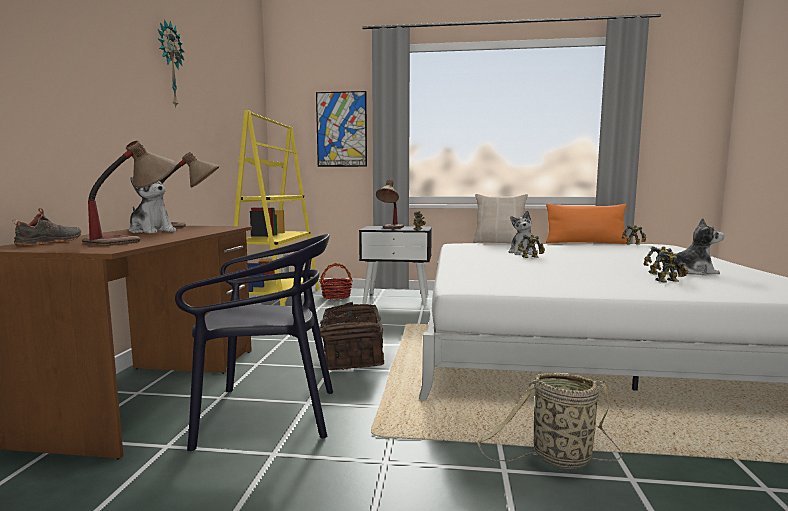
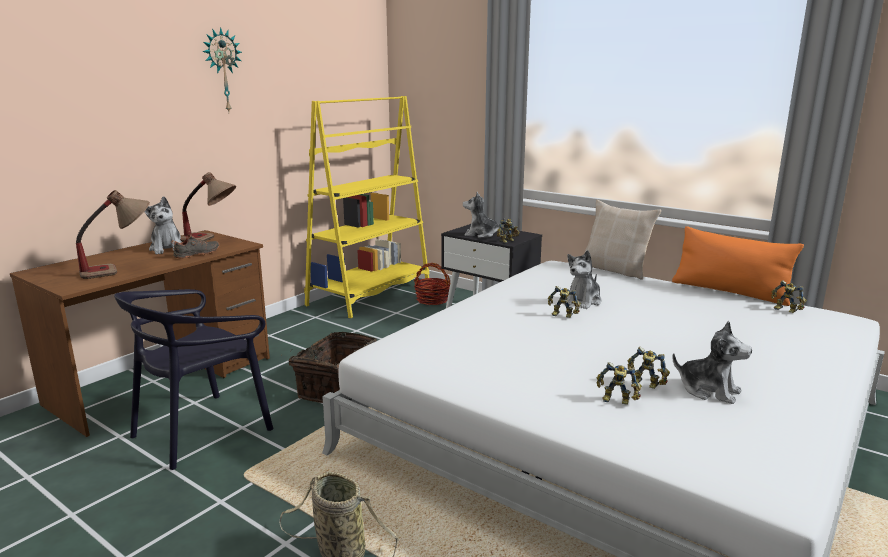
camera: 30 degrees right, 10 degrees up
(51, 242) = (71, 265): black shoe -> black shoe (197, 254)
(267, 415) = (202, 430): black chair -> black chair turned 105 degrees clockwise
(341, 129) = (459, 99): picture -> none
(390, 228) = (481, 234): table lamp -> plush toy

